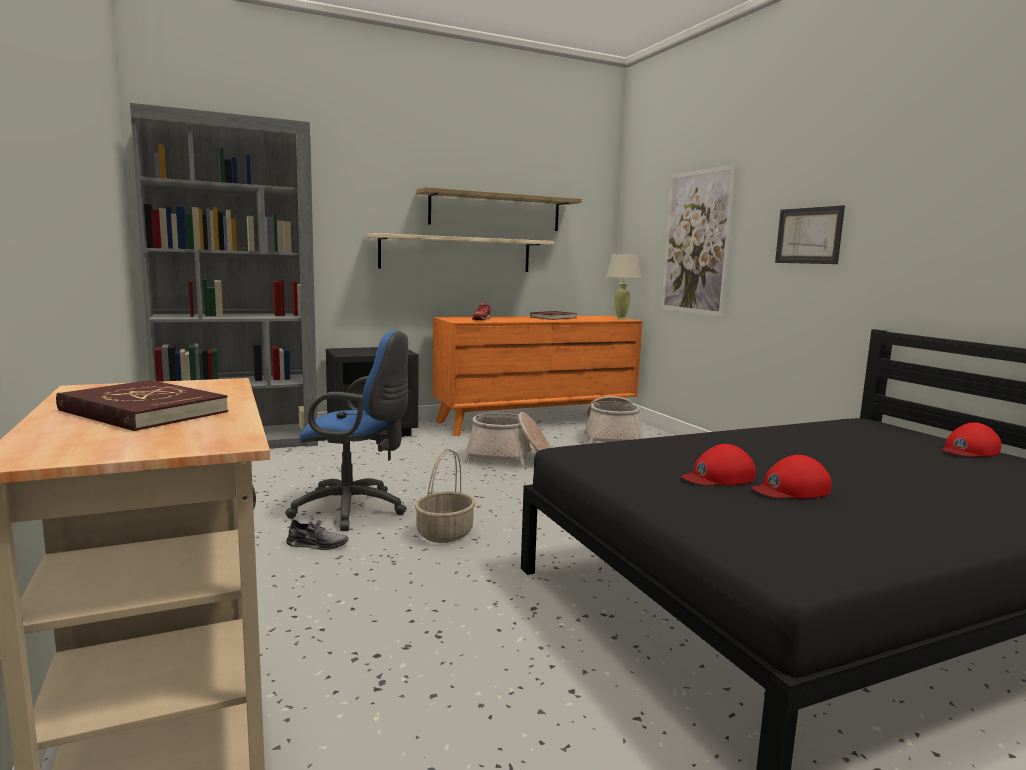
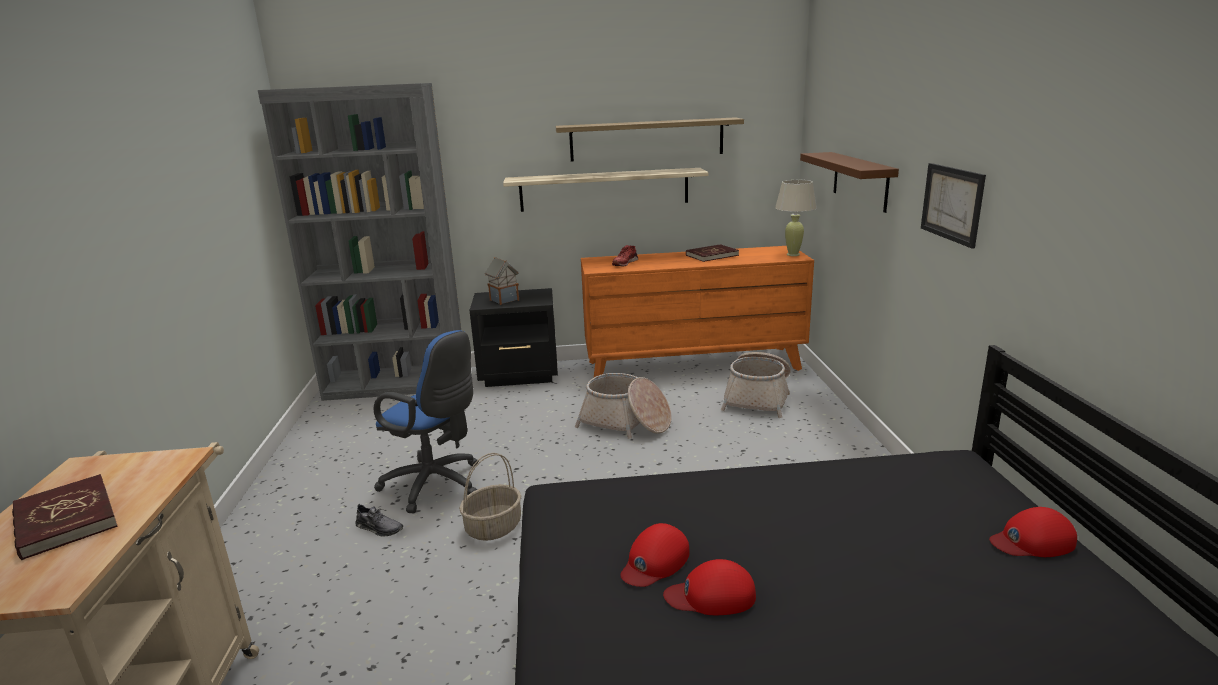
camera: 20 degrees right, 10 degrees up
(364, 351) = (504, 300): none -> toy house
(696, 242) = (860, 180): picture -> brown shelf
(718, 477) = (654, 561): red cap -> red cap turned 45 degrees counterclockwise

